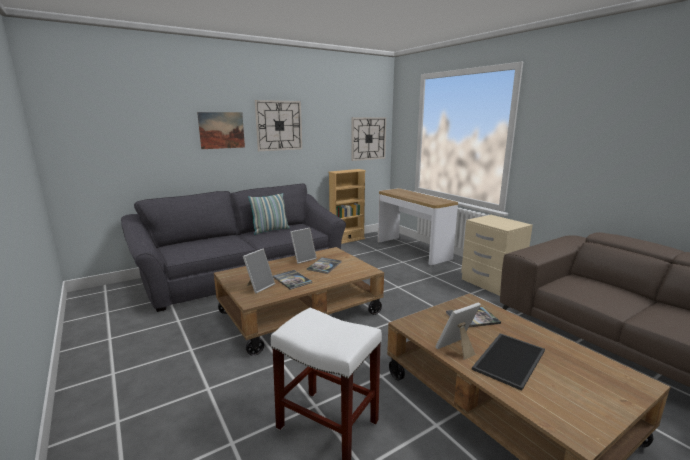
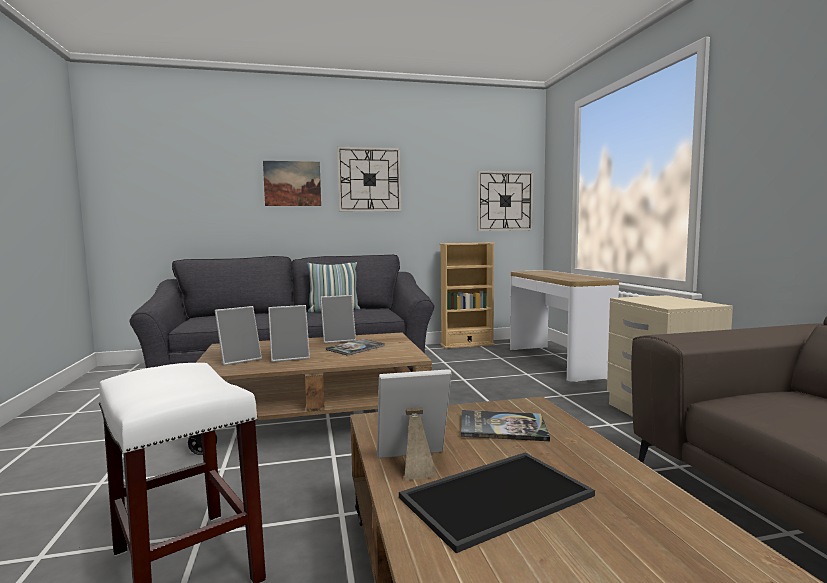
camera: 20 degrees right, 10 degrees down
(292, 280) = (290, 357): book -> picture frame

